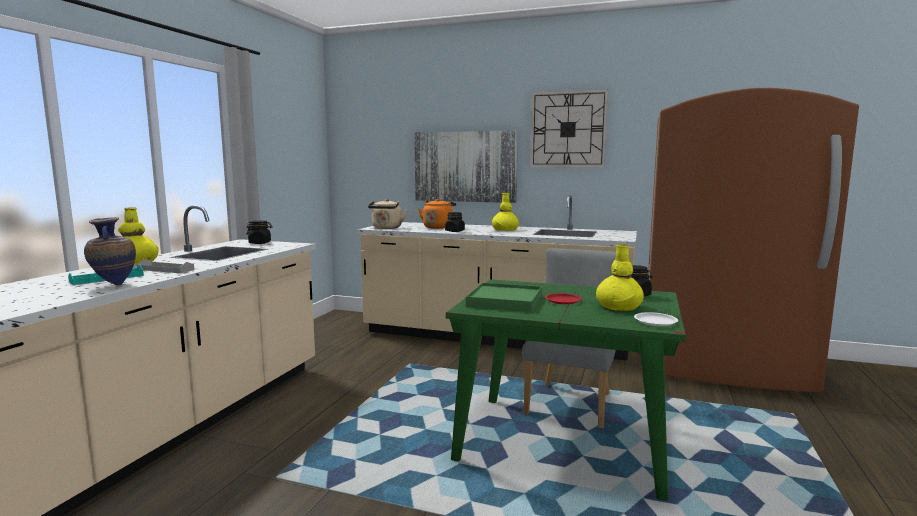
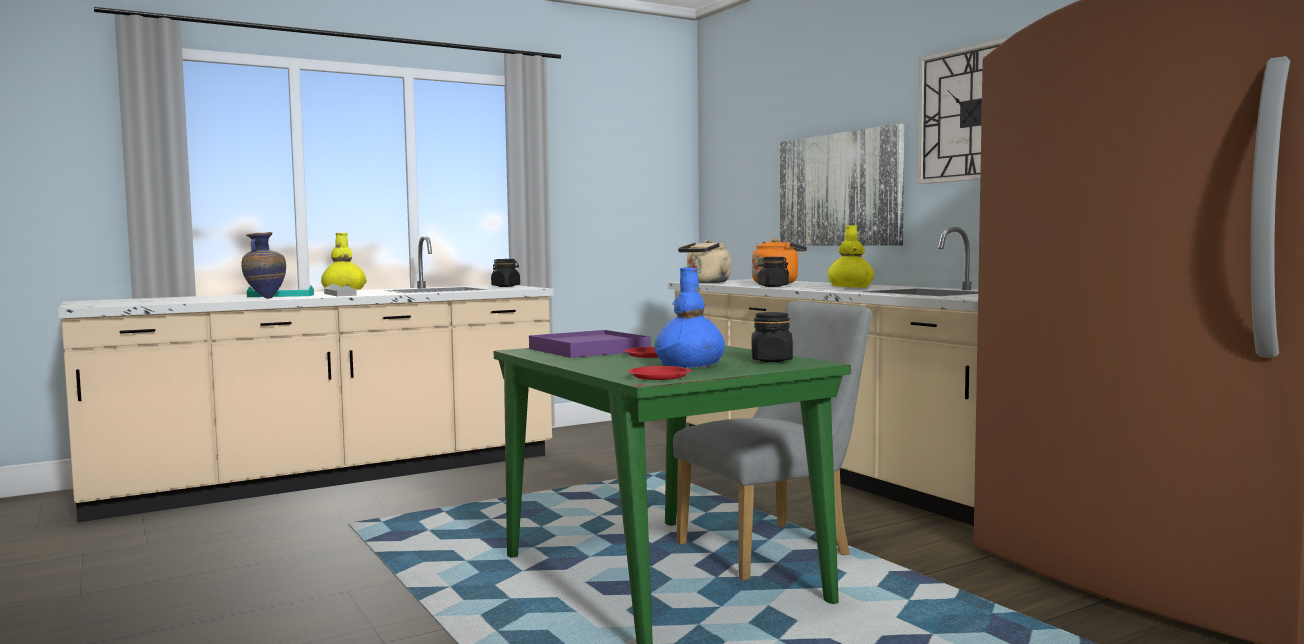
camera: 40 degrees right, 5 degrees down
(504, 301) = (589, 349): green tray -> purple tray
(619, 306) = (690, 364): yellow vase -> blue vase
(655, 322) = (659, 377): white plate -> red plate

